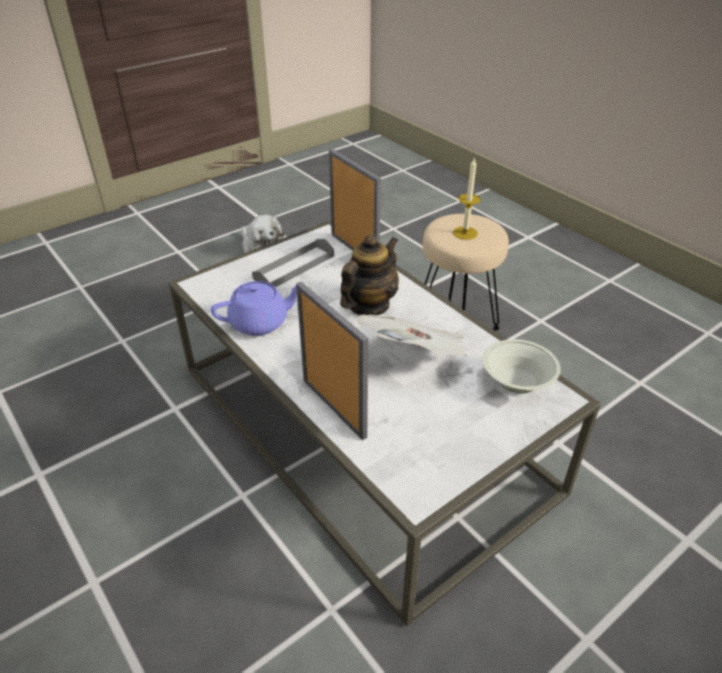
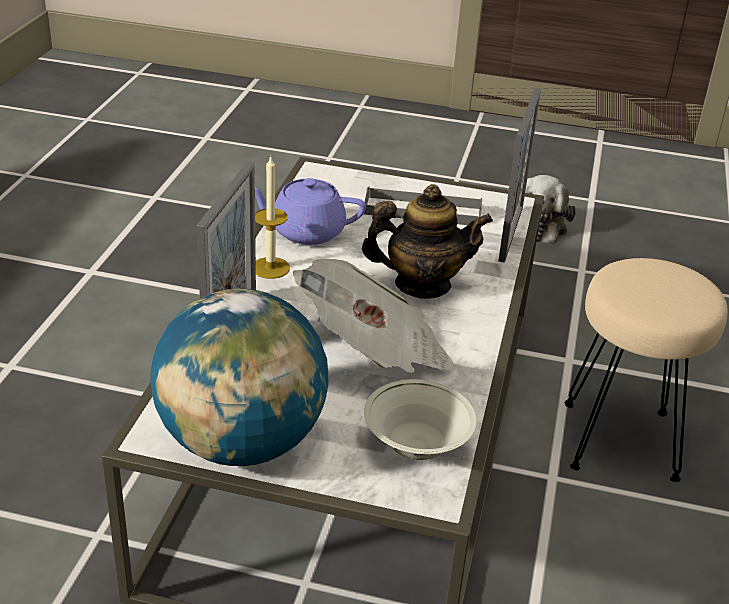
camera: 50 degrees right, 5 degrees down
(260, 322) = (306, 231): purple teapot -> purple teapot turned 150 degrees clockwise
(456, 457) = (242, 442): none -> globe
(465, 233) = (652, 289): candle -> candle (270, 268)

